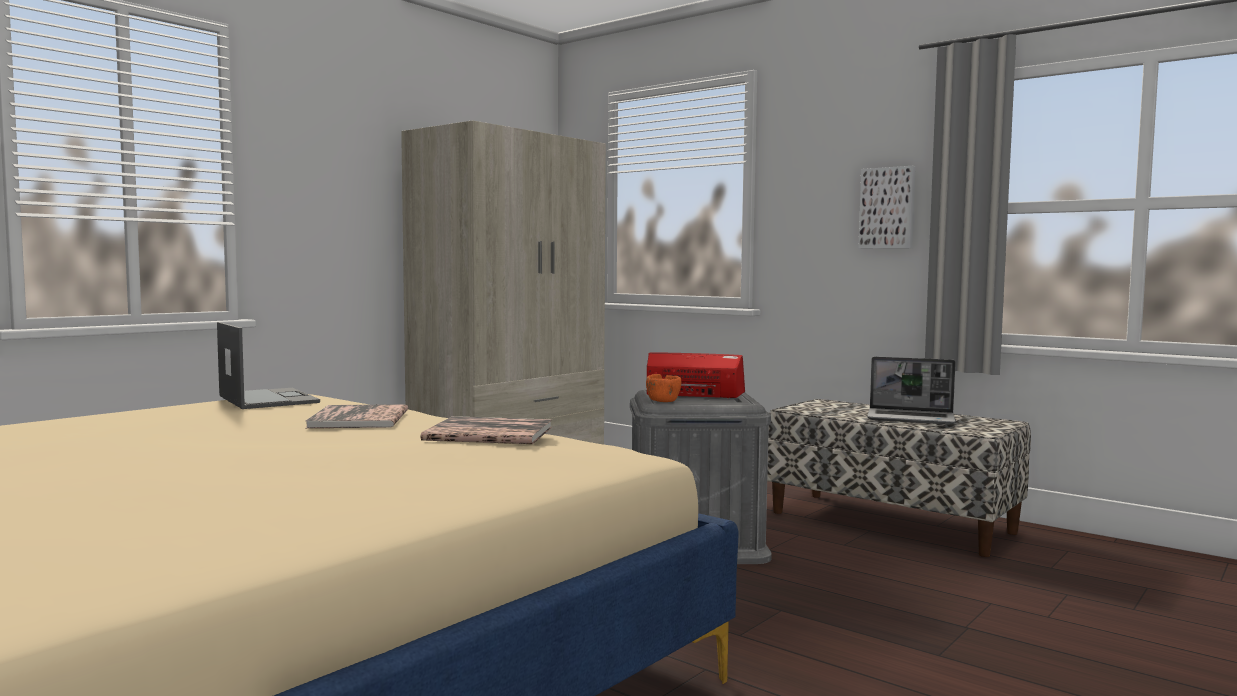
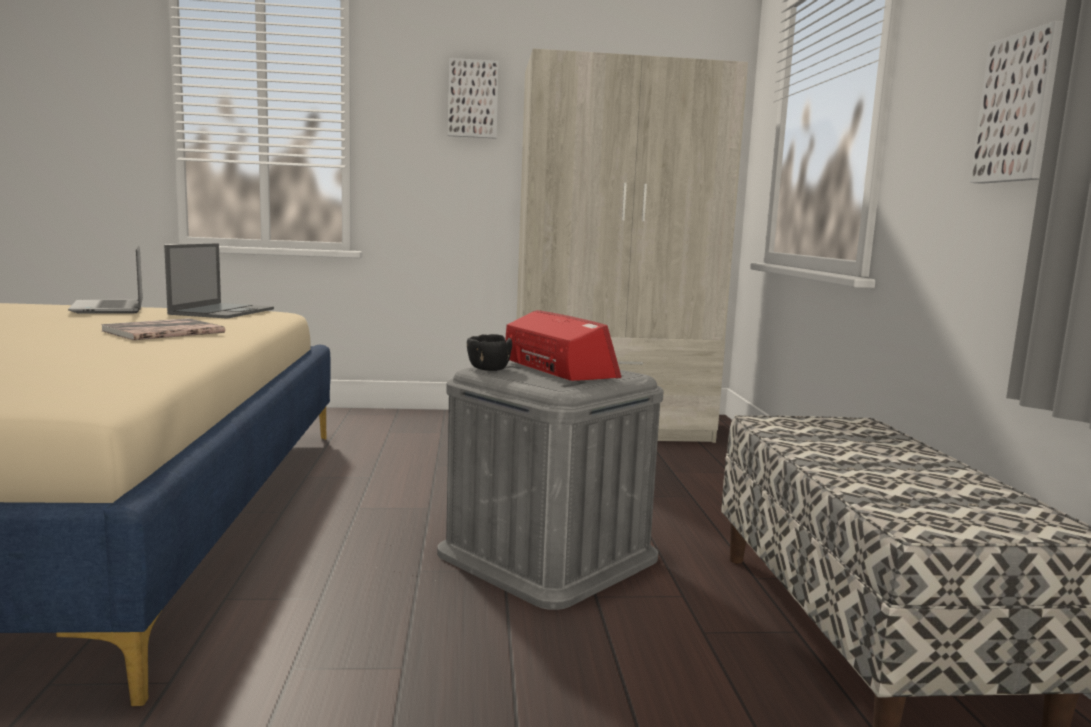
camera: 45 degrees right, 5 degrees up
(353, 154) = (473, 99): none -> picture
(489, 433) = (90, 354): book -> none
(663, 401) = (488, 369): orange bowl -> black bowl
(912, 418) = (889, 474): laptop -> laptop (110, 309)

